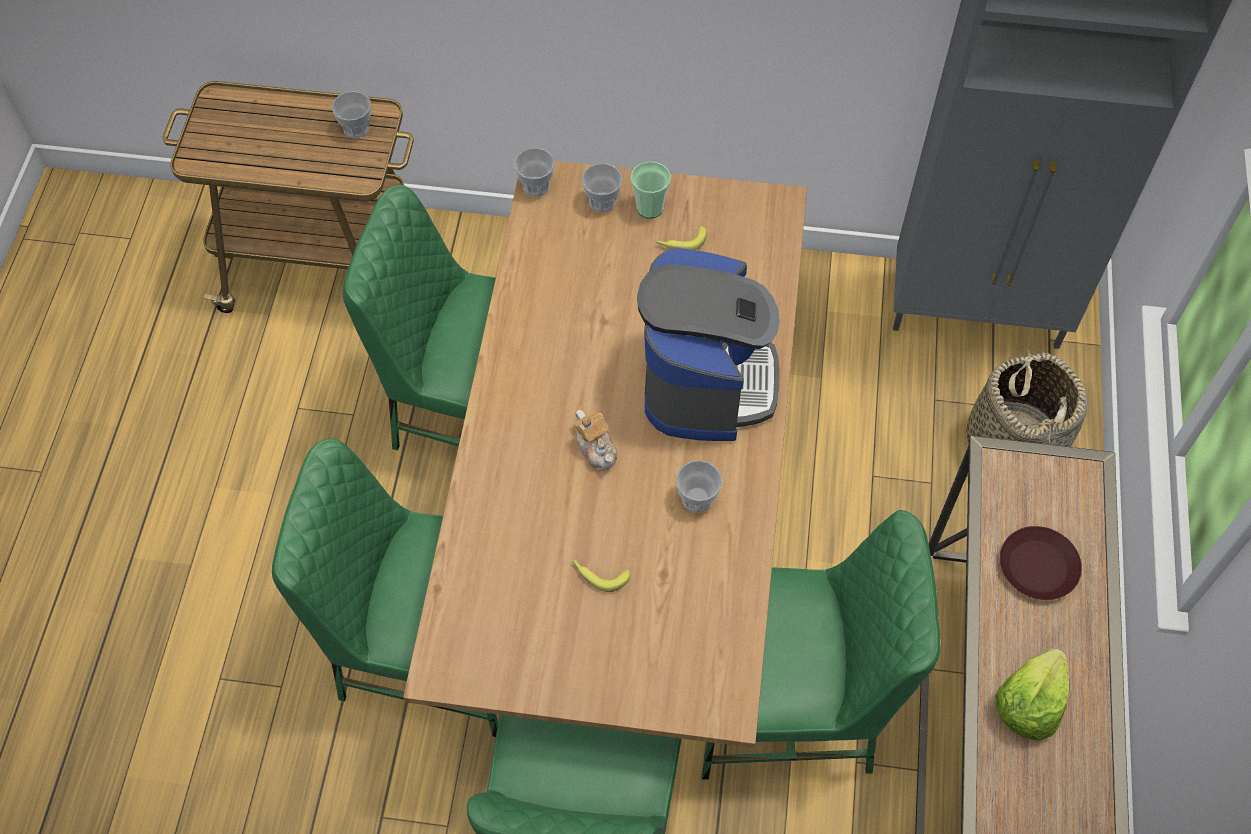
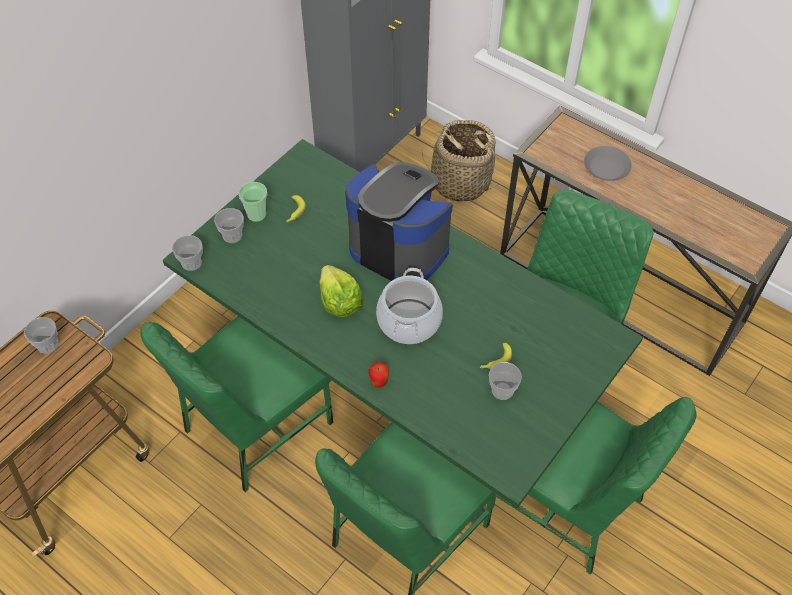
camera: 60 degrees left, 5 degrees down
(487, 461) = (378, 382): none -> apple
(596, 449) = (409, 321): teapot -> cooking pot
(622, 532) = (394, 390): brown dining table -> green dining table
(697, 499) = (475, 289): cup -> cup (502, 390)
(1028, 704) = (680, 211): lettuce -> lettuce (339, 302)
(1038, 566) = (606, 167): brown plate -> grey plate

